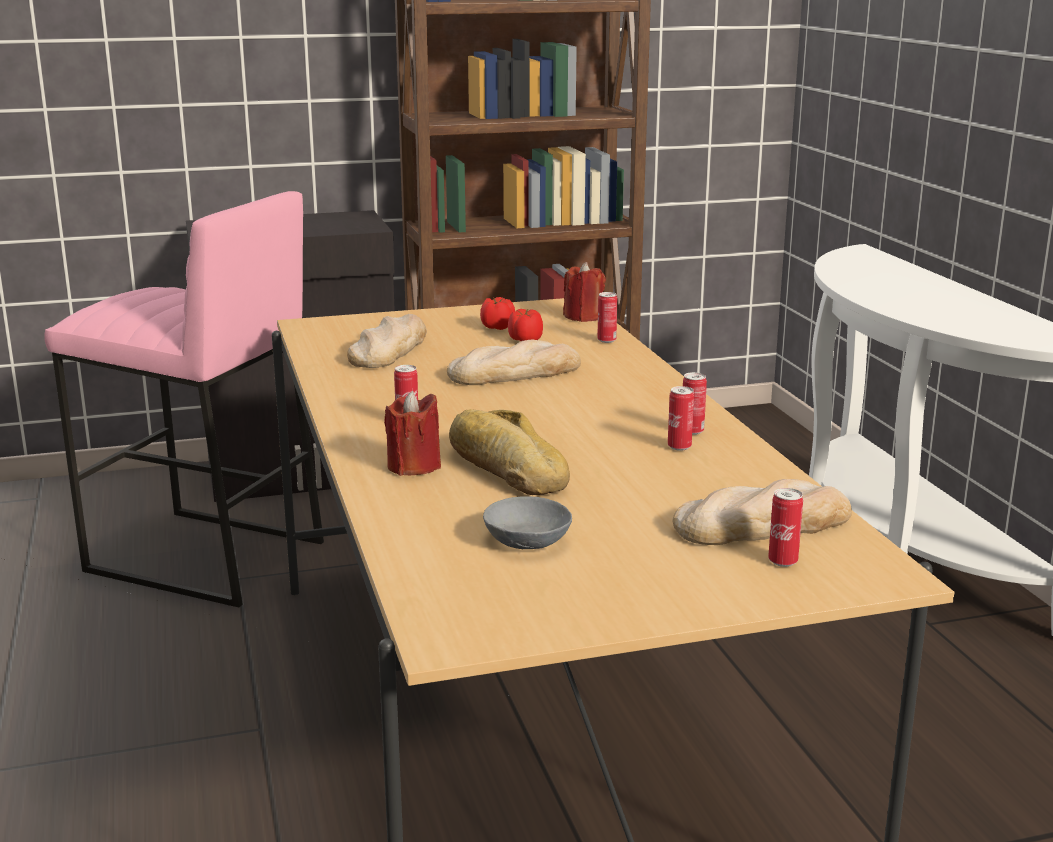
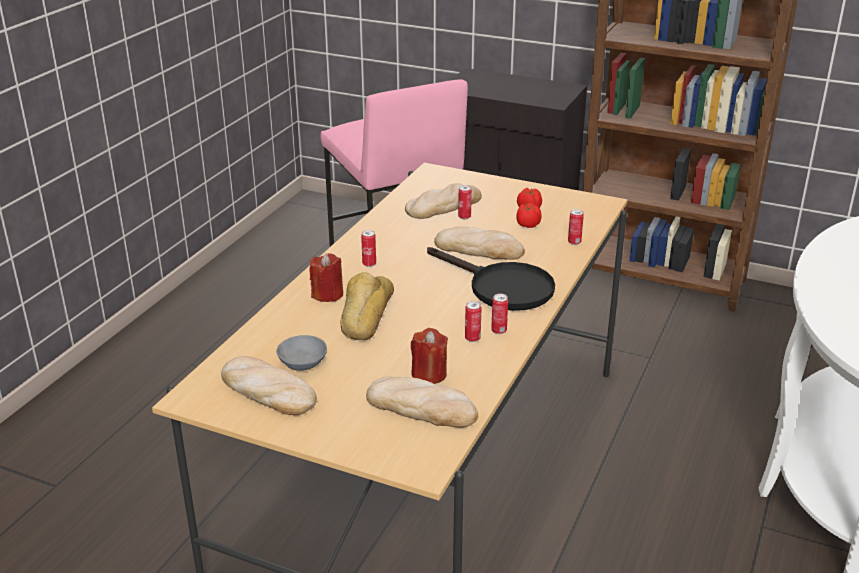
camera: 40 degrees right, 10 degrees up
(542, 586) = (266, 391): none -> bread
(583, 317) = (594, 217): red candle -> red candle (429, 374)
(613, 396) = (501, 287): none -> black frying pan
(782, 561) = (390, 433): can -> can (464, 217)

